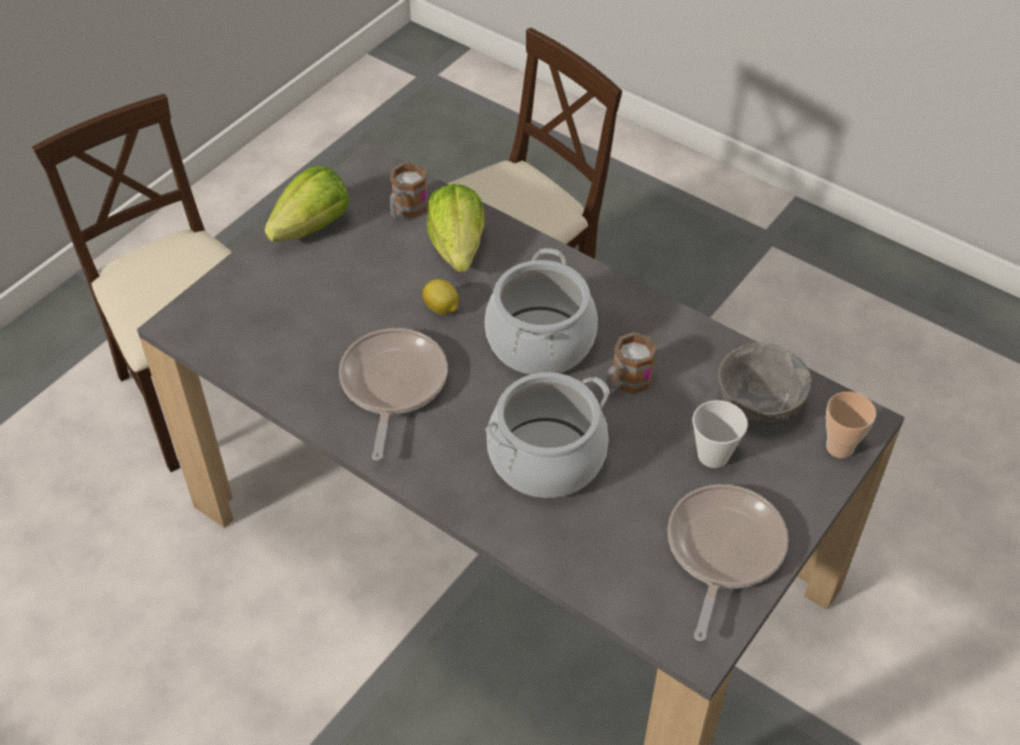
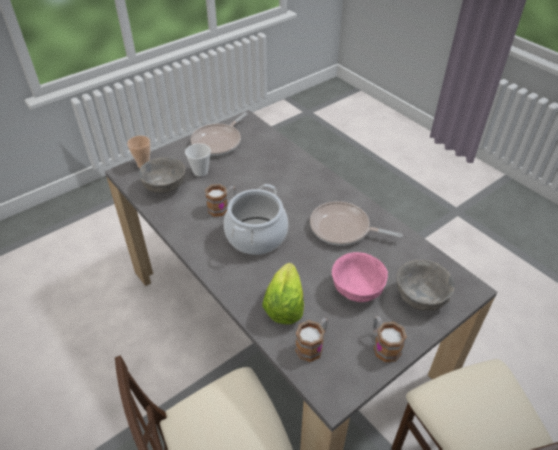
camera: 165 degrees left, 5 degrees down
(257, 297) = (421, 297): none -> grey bowl
(312, 227) = (383, 345): lettuce -> mug
(355, 290) = (357, 288): none -> pink bowl
(392, 385) = (343, 229): frying pan -> frying pan turned 90 degrees clockwise
(442, 309) = (306, 265): lemon -> none
(546, 457) = (276, 184): cooking pot -> none

